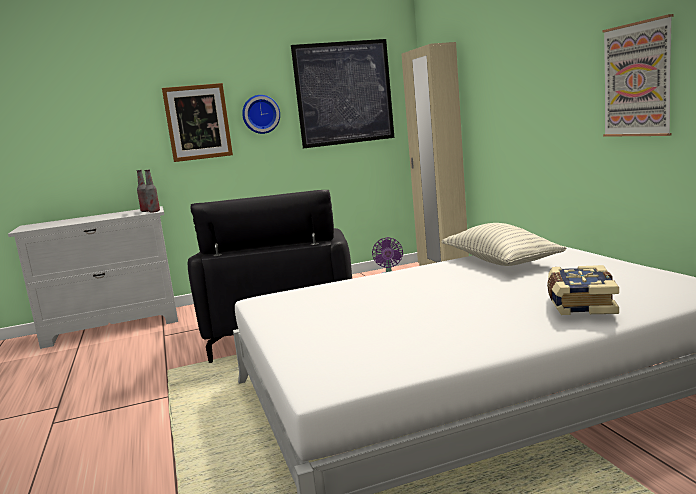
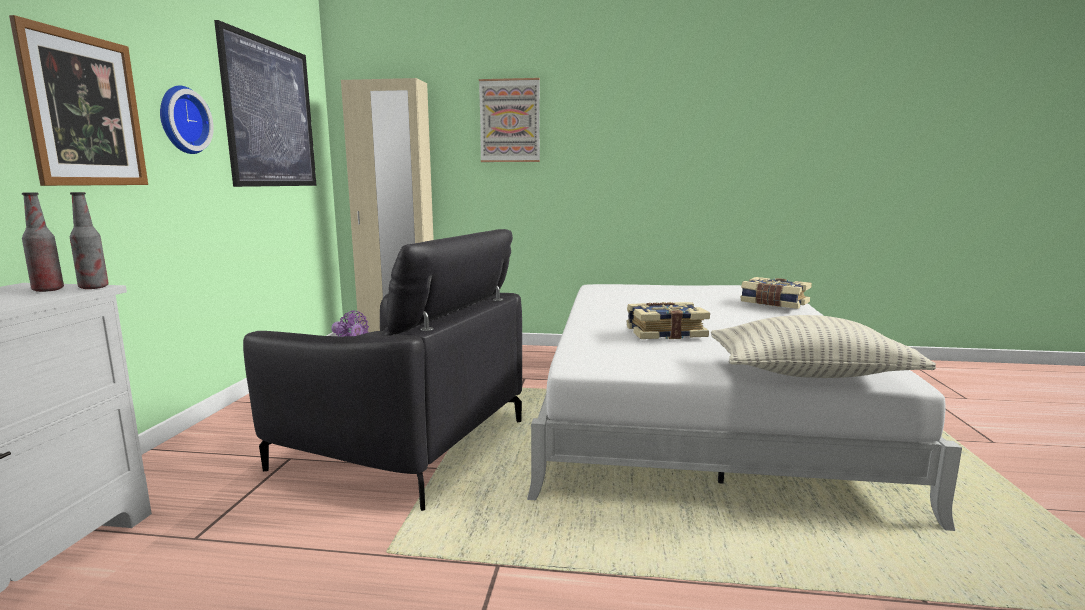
camera: 65 degrees left, 0 degrees up
(369, 297) = (665, 332): none -> book
(500, 262) = (622, 297): pillow -> pillow (809, 374)
(637, 80) = (679, 148): picture -> picture (510, 121)

